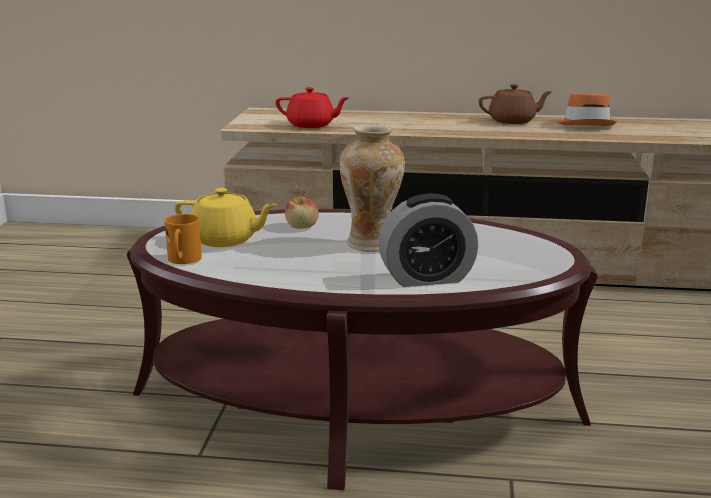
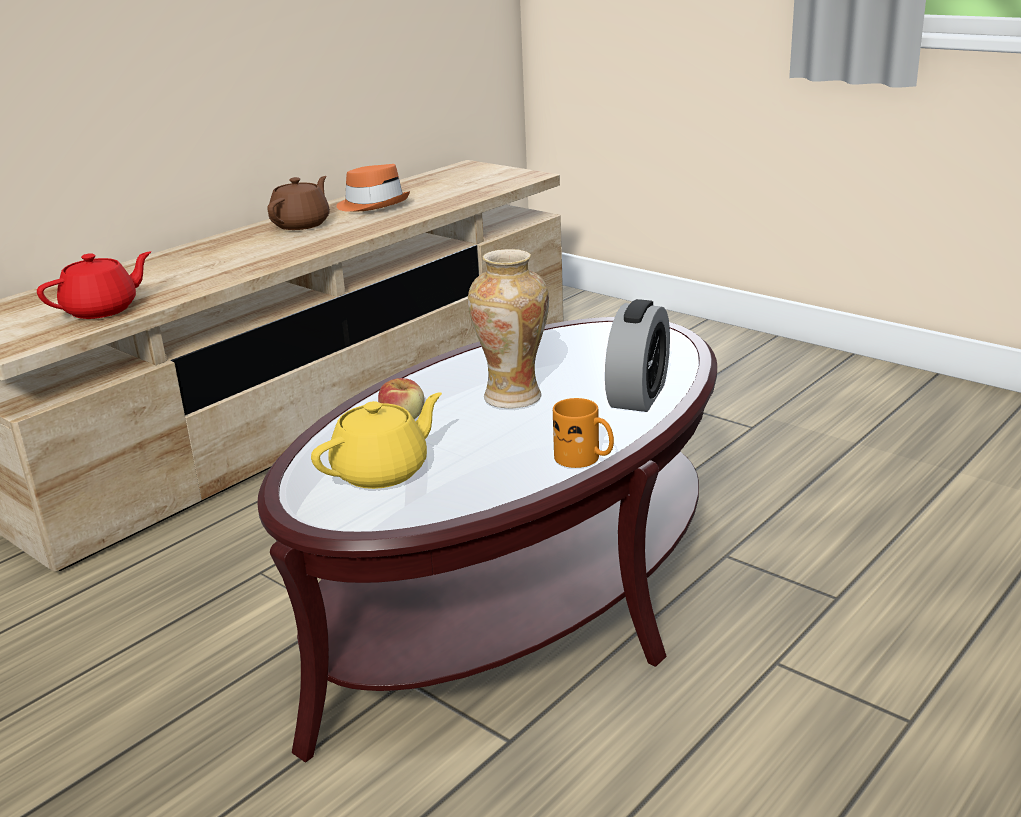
camera: 55 degrees left, 5 degrees up
(183, 260) = (421, 512): orange mug -> orange mug (585, 459)

